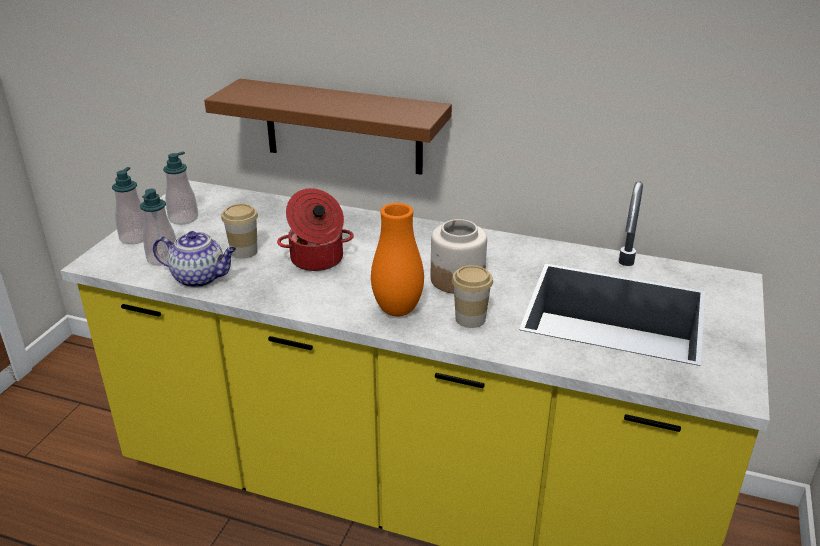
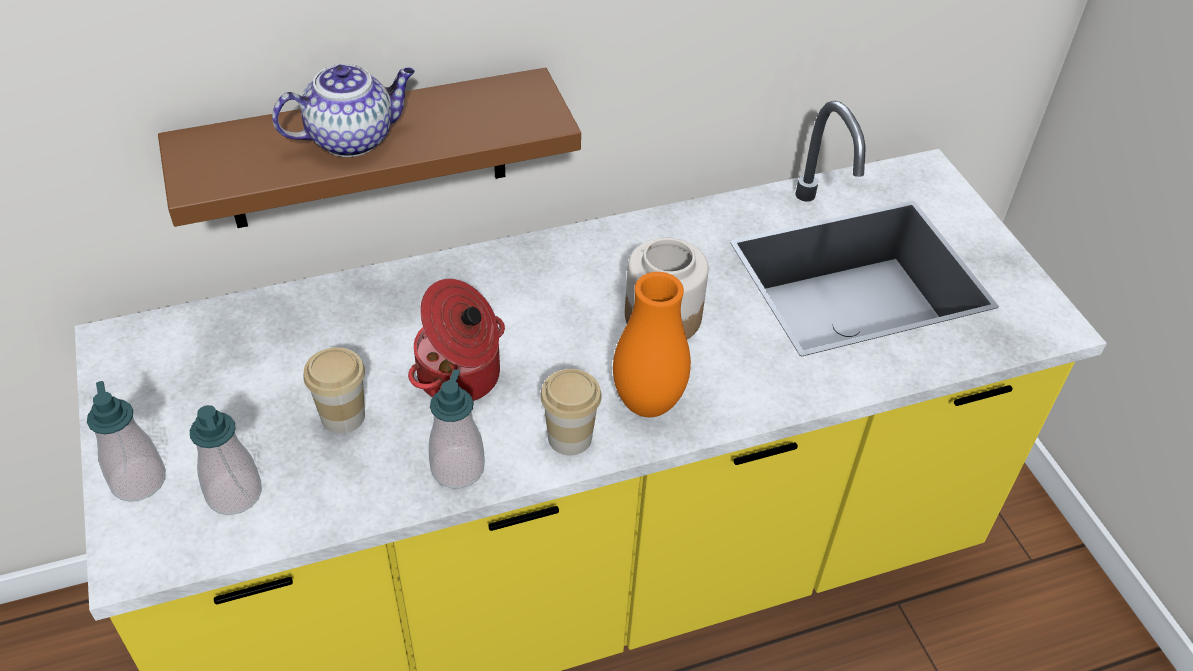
camera: 40 degrees left, 15 degrees up
(183, 218) = (173, 404): soap dispenser -> soap dispenser (458, 468)
(200, 278) = (336, 496): teapot -> teapot (353, 138)
(470, 319) = (738, 370): cup -> cup (570, 437)

